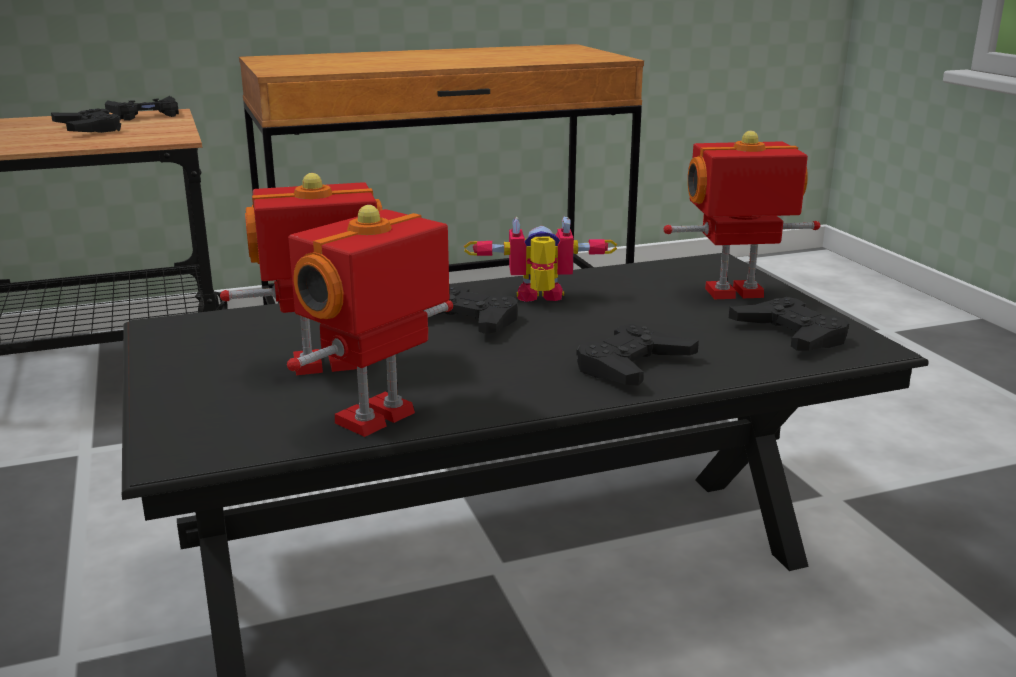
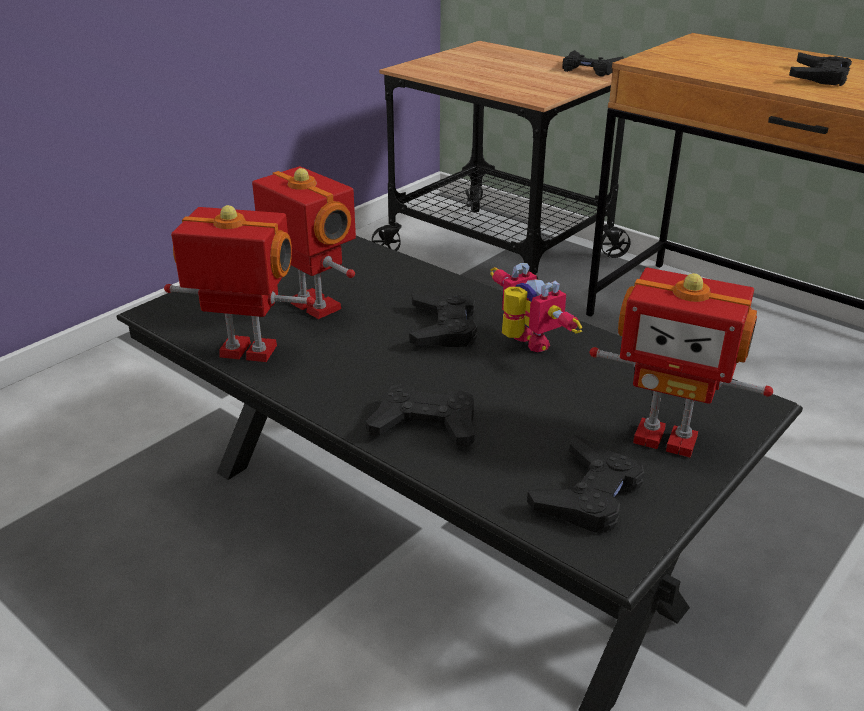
camera: 60 degrees right, 10 degrees up
(88, 129) = (522, 73): black game controller -> black game controller (819, 76)
(735, 294) = (666, 437): toy robot -> toy robot turned 150 degrees clockwise

